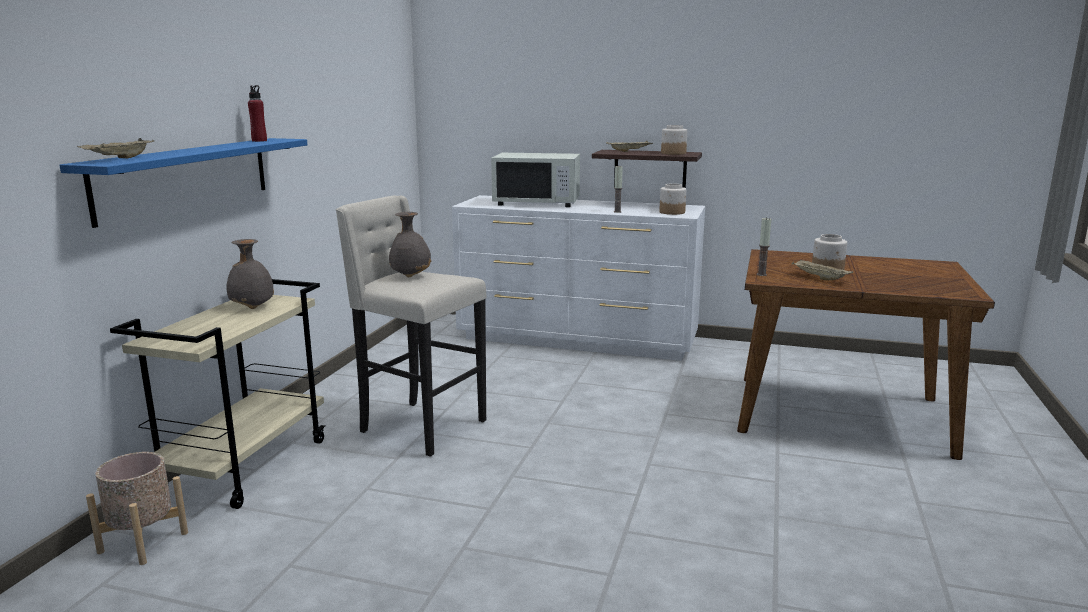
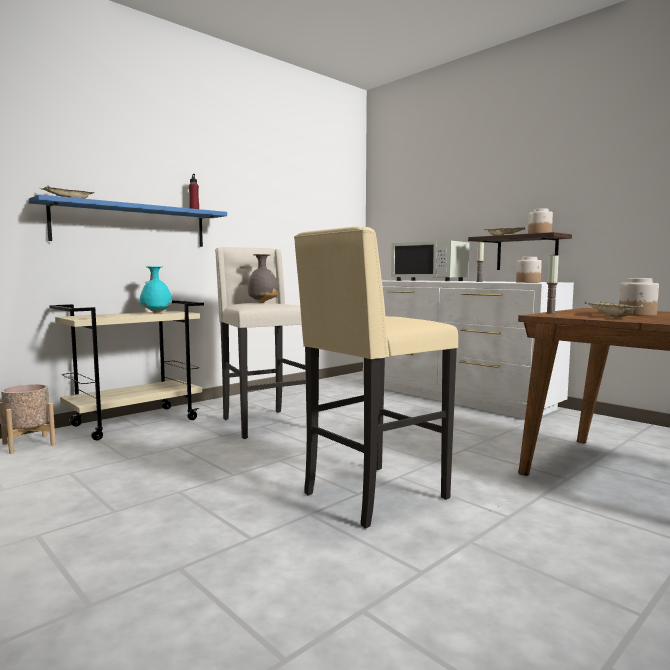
camera: 30 degrees right, 10 degrees down
(252, 307) = (156, 313): grey vase -> turquoise vase
(653, 494) = (372, 496): none -> beige stool

